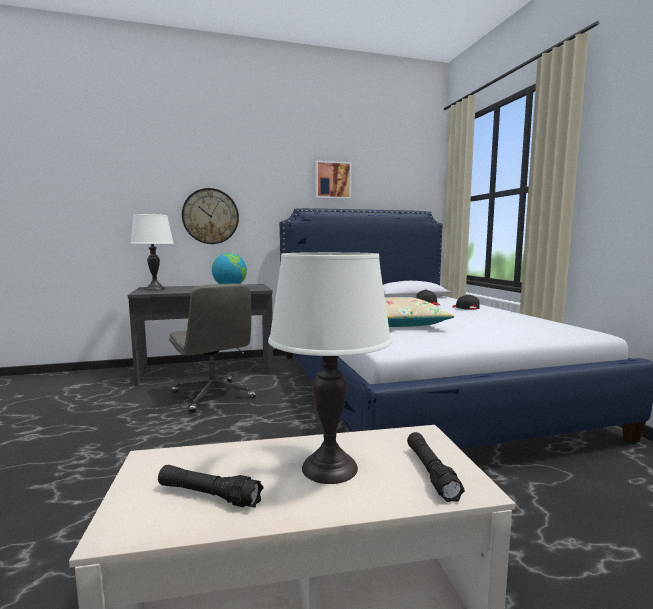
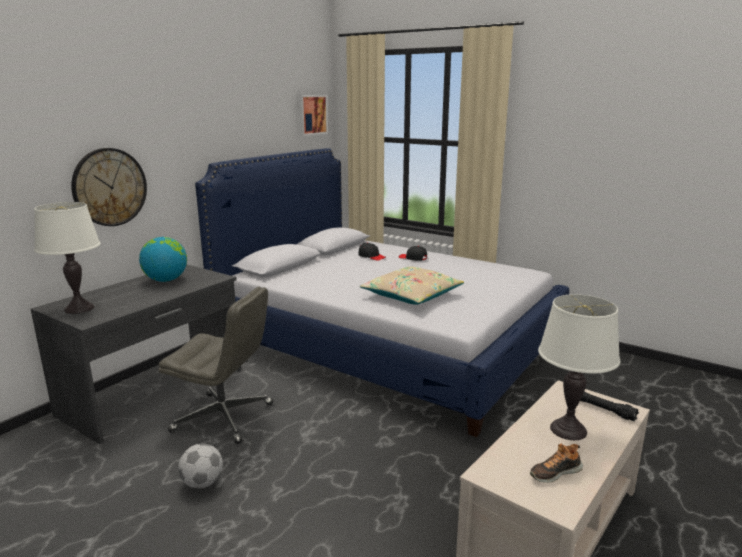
camera: 40 degrees left, 10 degrees up
(133, 425) = (203, 483): none -> football
(209, 495) = (555, 472): black flashlight -> shoe
(332, 180) = (240, 121): picture -> picture (311, 114)

